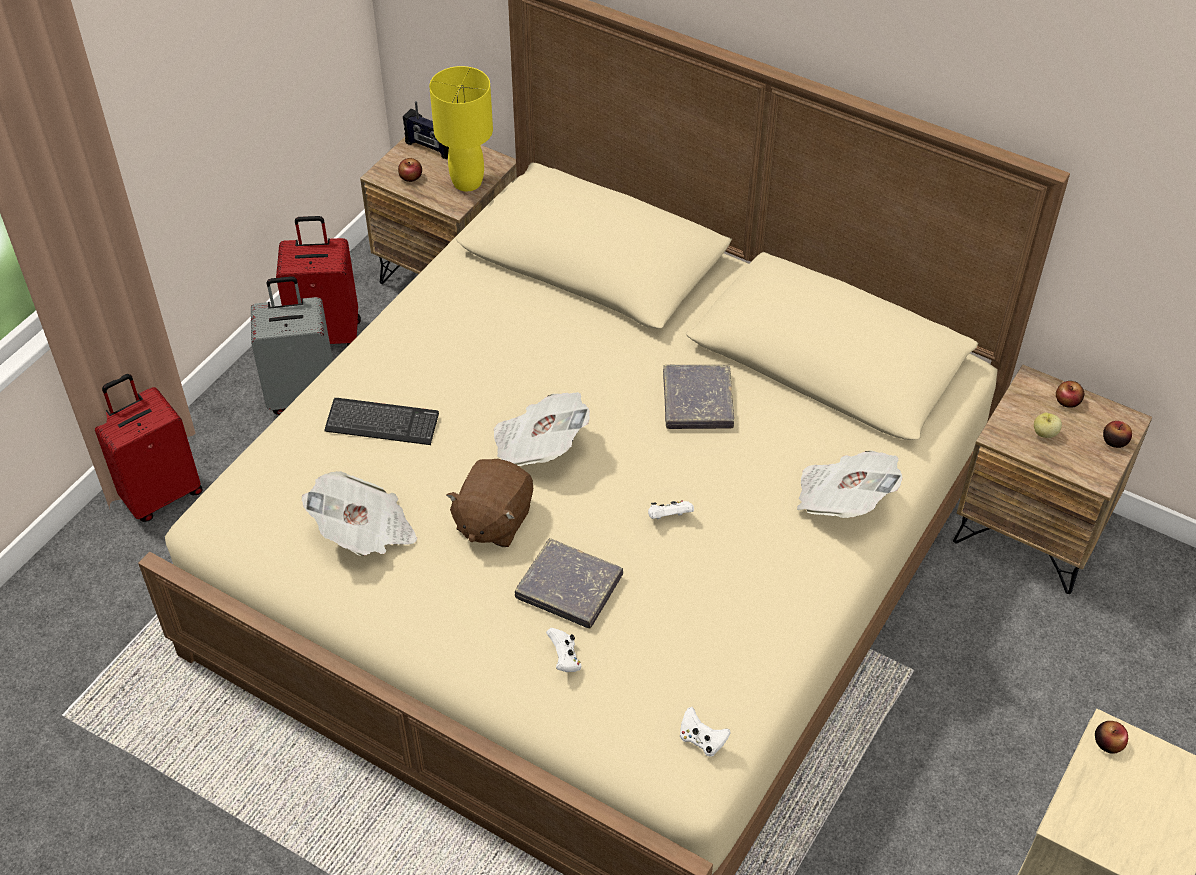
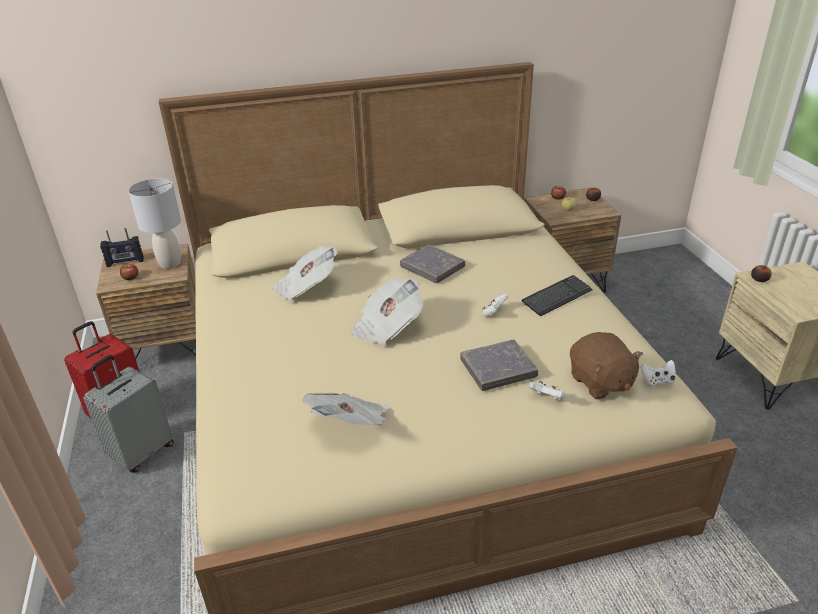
camera: 45 degrees left, 15 degrees down
(160, 493) = (95, 572): red suitcase -> none
(382, 423) = (282, 371): keyboard -> keyboard (557, 297)
(467, 182) = (170, 264): yellow table lamp -> grey table lamp
(493, 520) = (414, 370): brown plush toy -> brown plush toy (600, 382)
(843, 500) = (549, 262): newspaper -> newspaper (306, 287)

